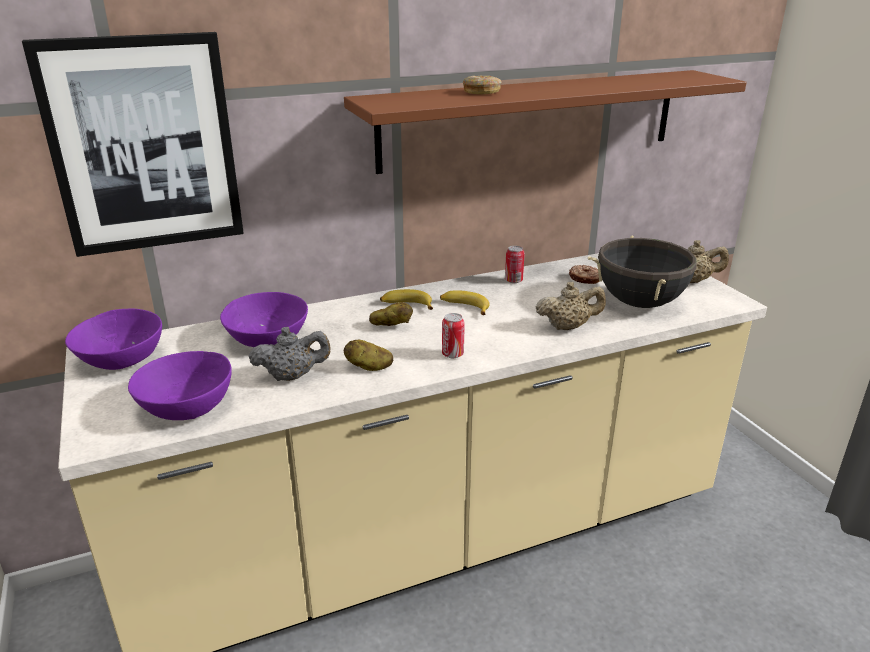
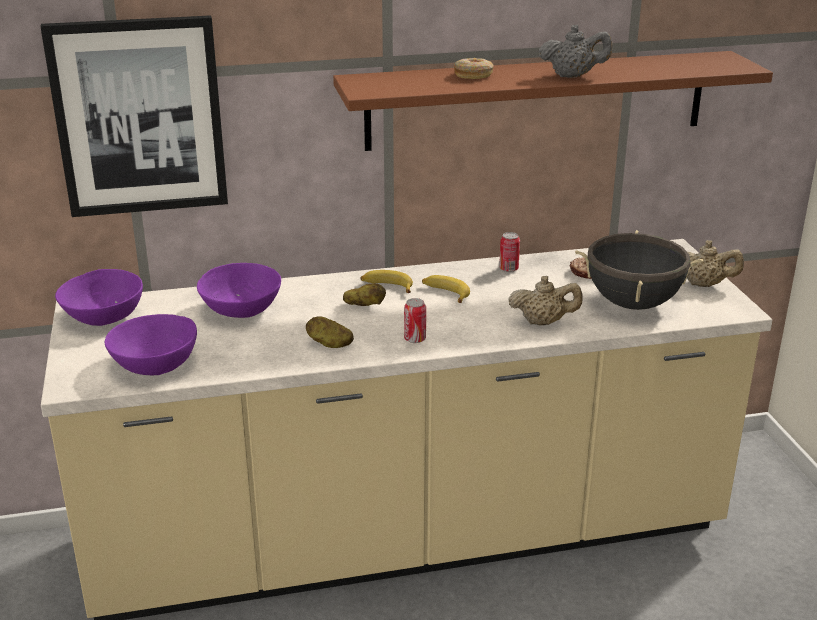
camera: 10 degrees right, 0 degrees up
(292, 376) = (255, 346): grey teapot -> grey teapot (573, 76)

